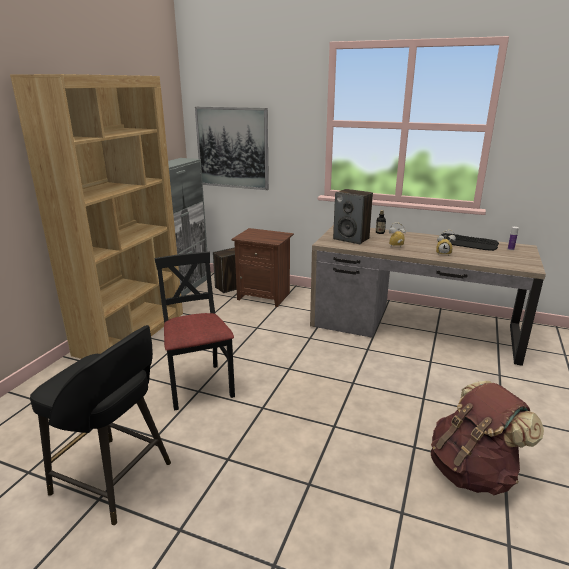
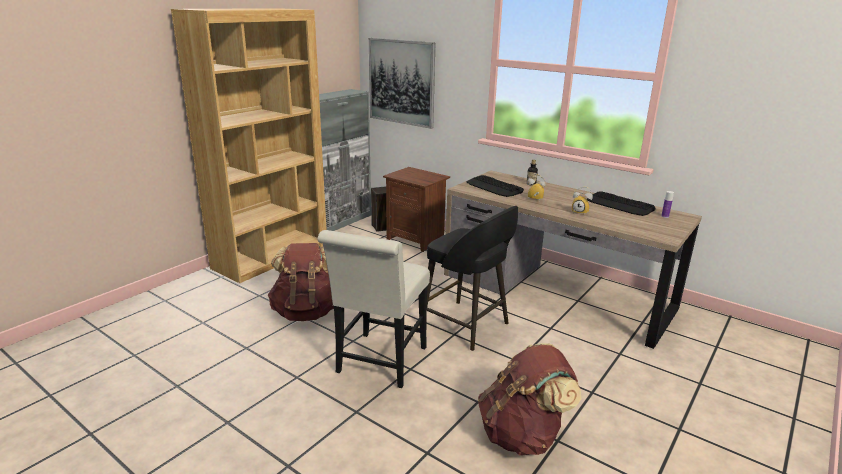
camera: 15 degrees right, 0 degrees up
(115, 479) = (196, 374): black stool -> black stool (467, 326)
(199, 386) = (306, 312): black chair -> brown backpack
(301, 427) = (379, 363): none -> white chair
(351, 239) = (494, 187): speaker -> keyboard

